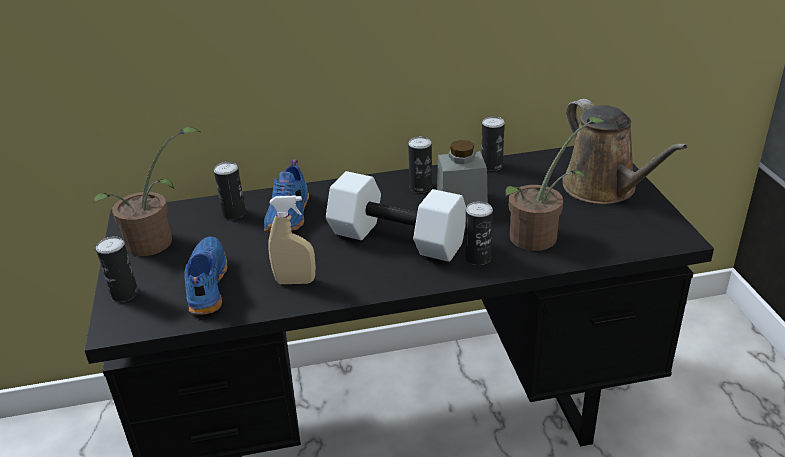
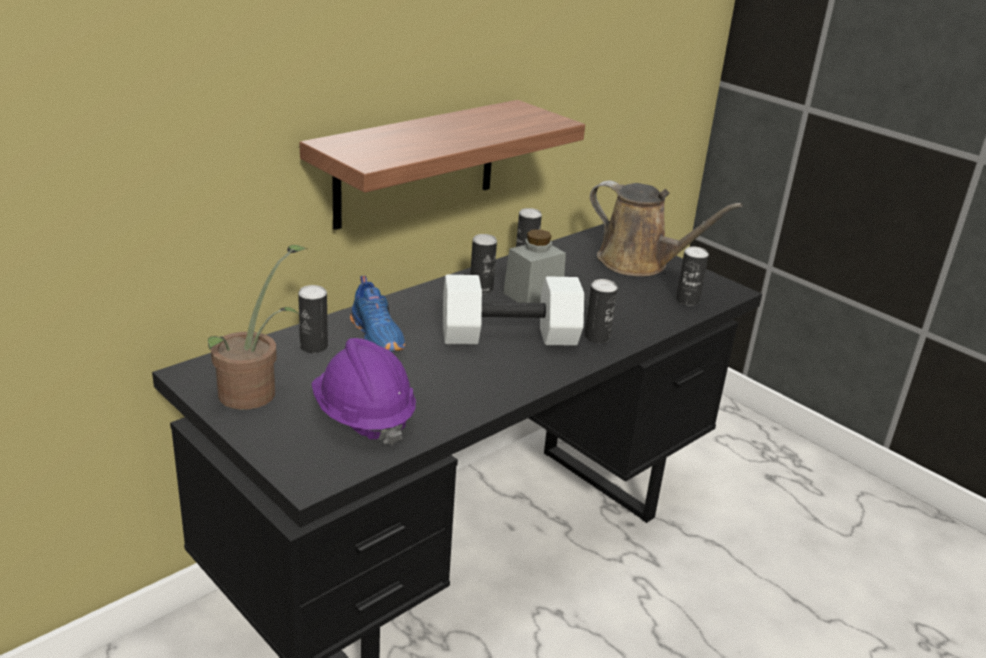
camera: 35 degrees left, 5 degrees down
(124, 294) = (280, 447): can -> can (687, 300)
(205, 284) = (363, 417): blue shoe -> purple hard hat
(295, 281) = (454, 393): beige spray bottle -> none
(365, 64) = (416, 163): none -> shelf
(540, 236) = (628, 309): potted plant -> none

